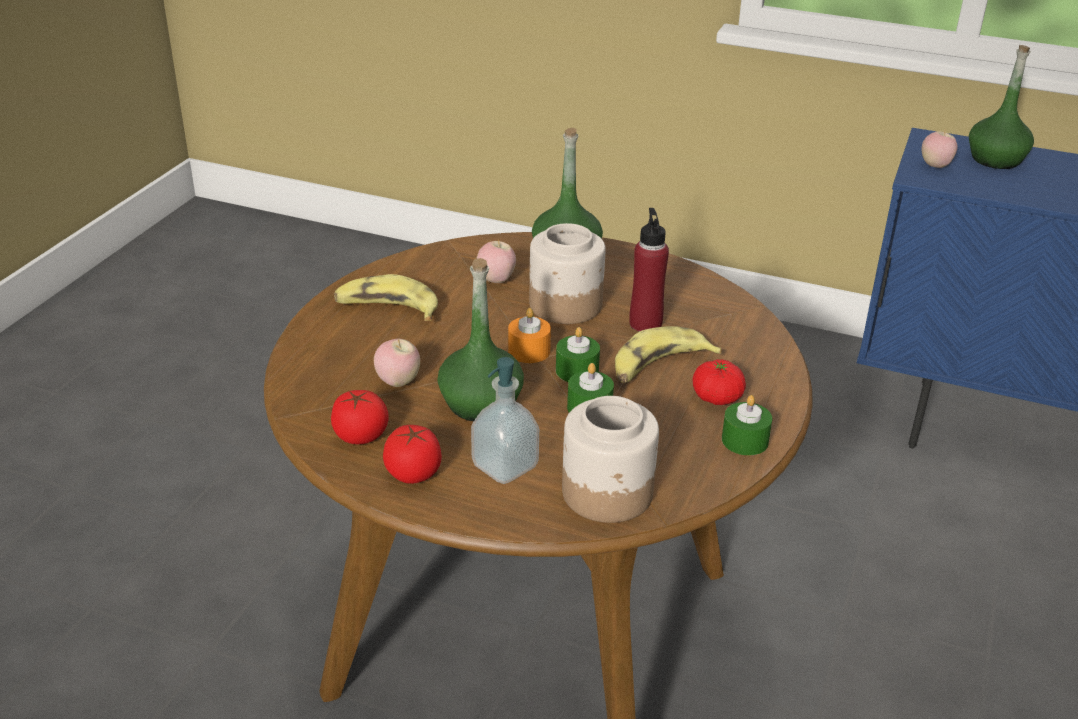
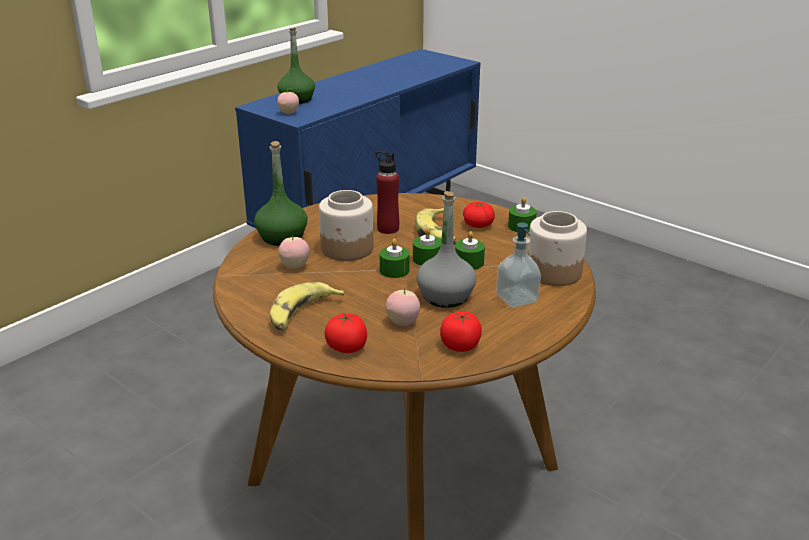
camera: 70 degrees left, 5 degrees down
(413, 473) = (511, 331): tomato -> tomato (346, 348)
(481, 404) = (446, 296): green bottle -> grey bottle
(529, 351) = (394, 270): orange candle -> green candle

